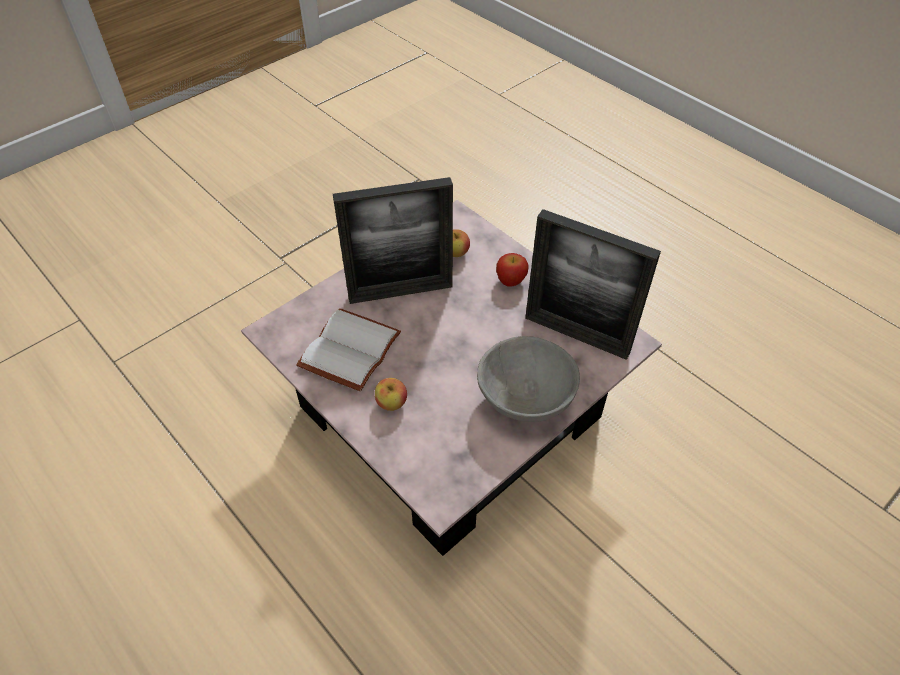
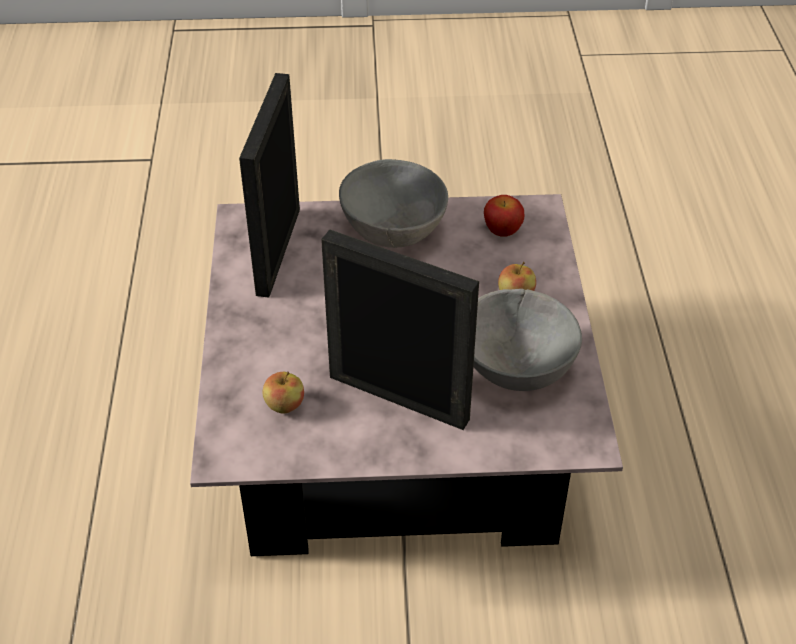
camera: 140 degrees left, 5 degrees down
(348, 348) = (514, 370): white book -> grey bowl
(511, 280) = (268, 336): apple -> apple (502, 231)
(576, 334) = (278, 251): picture frame -> picture frame turned 150 degrees counterclockwise

